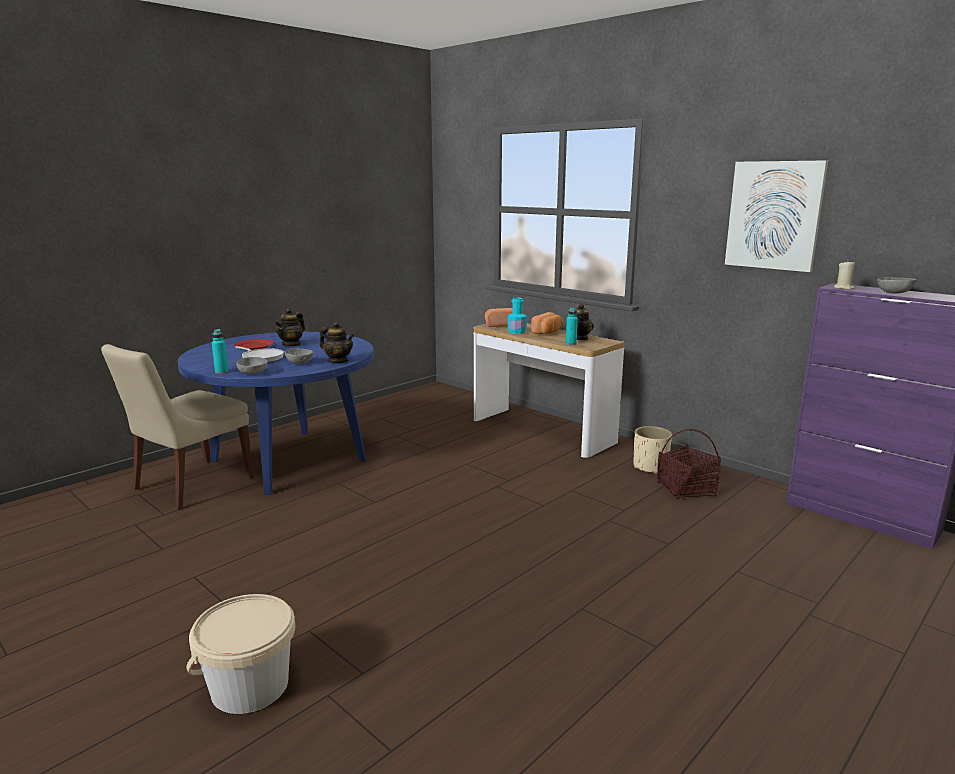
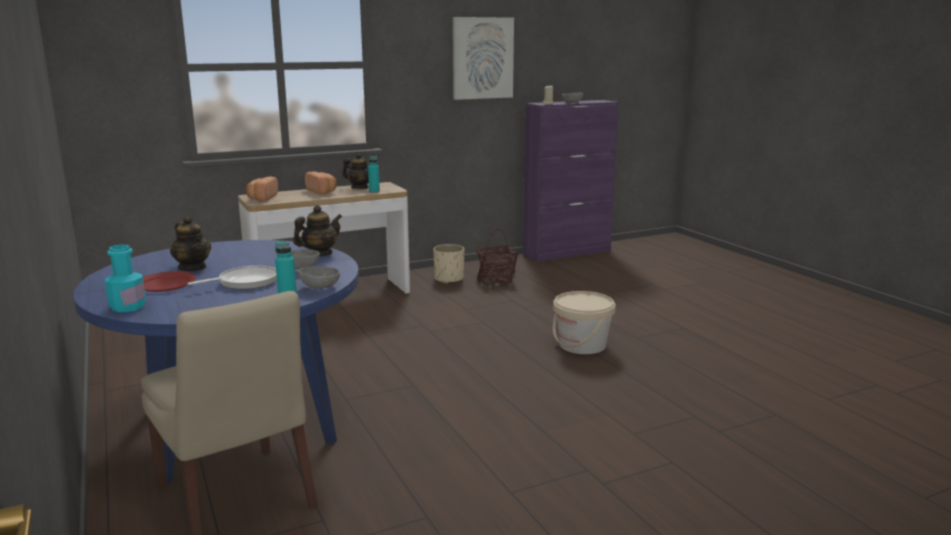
camera: 70 degrees left, 0 degrees up
(250, 686) = (705, 462): beige bucket -> beige bucket (582, 345)
(517, 332) = (302, 198): turquoise bottle -> turquoise bottle (128, 307)

